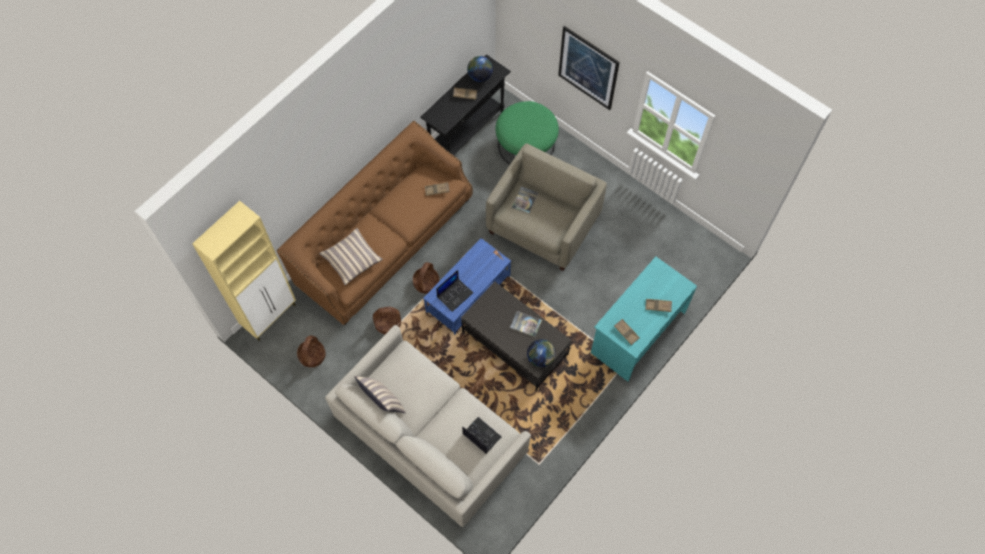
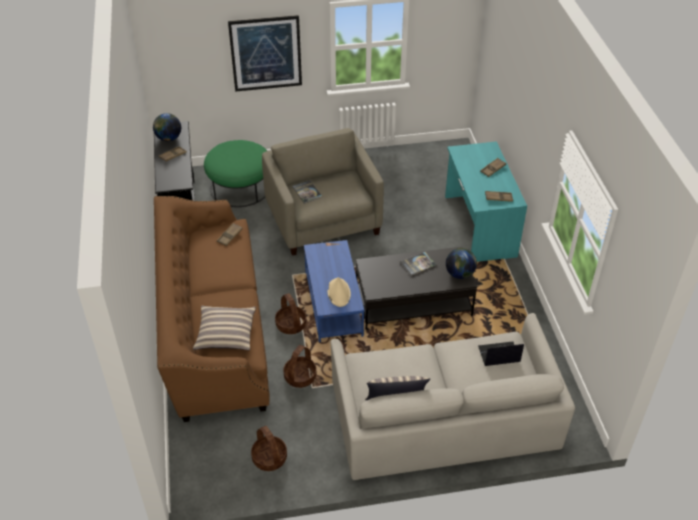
camera: 50 degrees left, 20 degrees down
(270, 316) = (187, 466): beige cabinet -> none
(455, 294) = (338, 293): laptop -> beige hat

